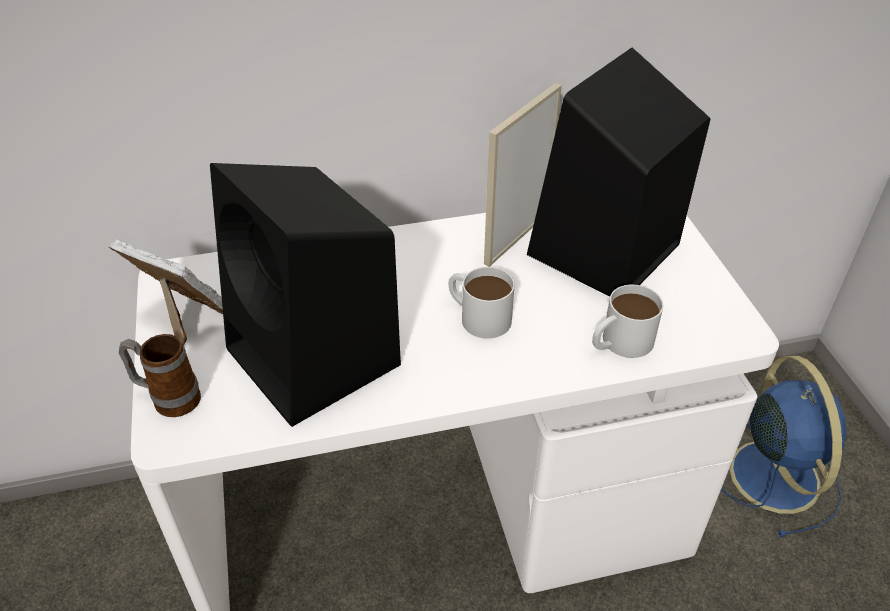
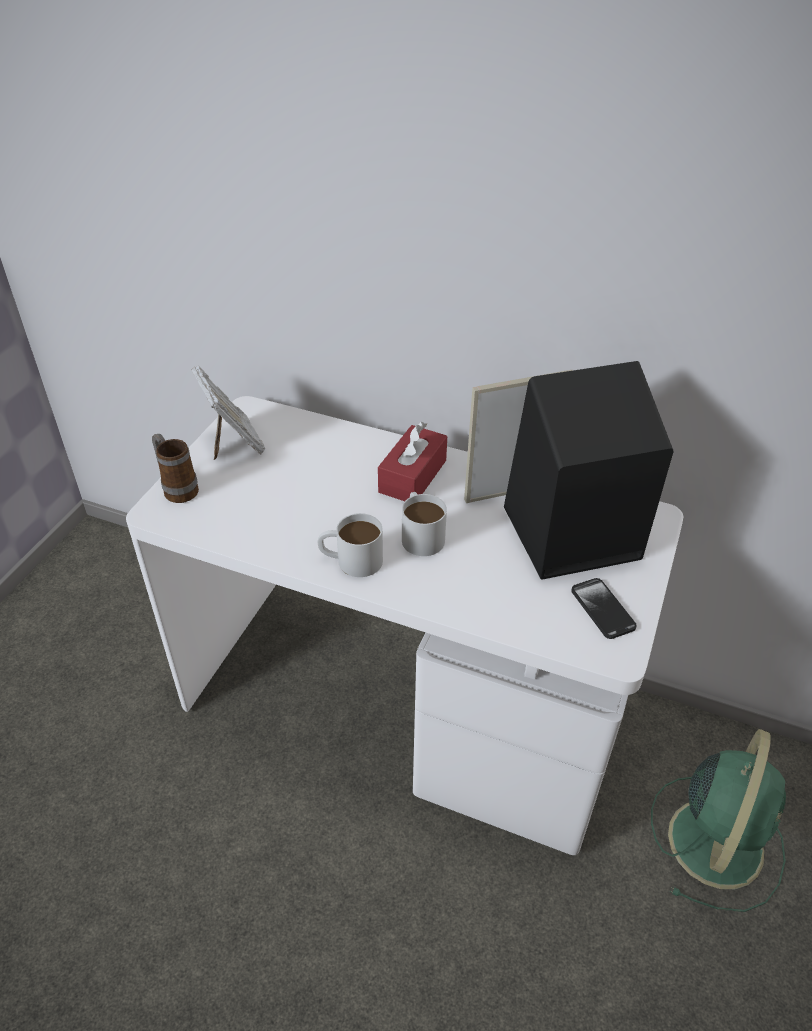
camera: 35 degrees right, 0 degrees up
(317, 359) = (285, 508): black speaker -> none
(414, 265) = (412, 476): none -> red tissue box
(619, 343) = (505, 607): white mug -> white mug (351, 560)
(694, 302) = (602, 609): none -> phone
(772, 472) = (716, 839): blue fan -> green fan

